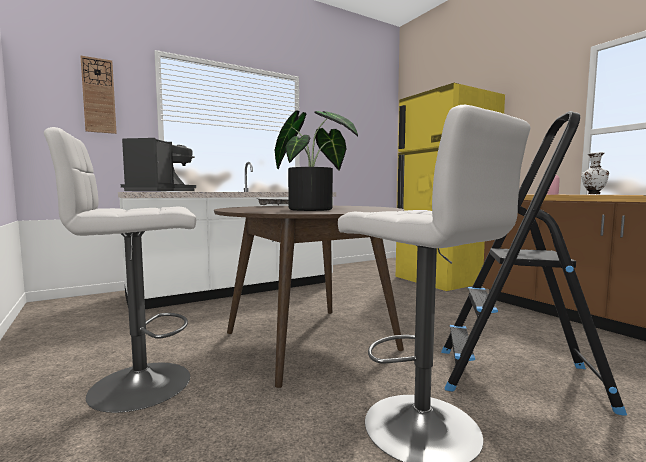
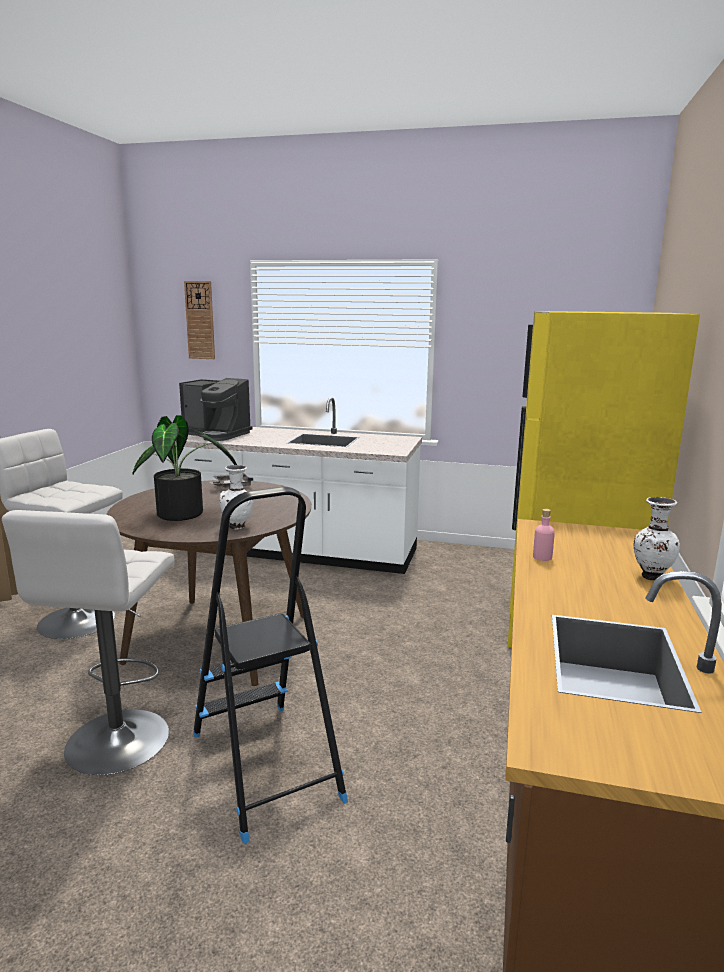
camera: 45 degrees right, 10 degrees up
(160, 191) = (216, 434): coffee machine -> coffee machine turned 60 degrees clockwise
(377, 209) = (238, 527): none -> white vase

